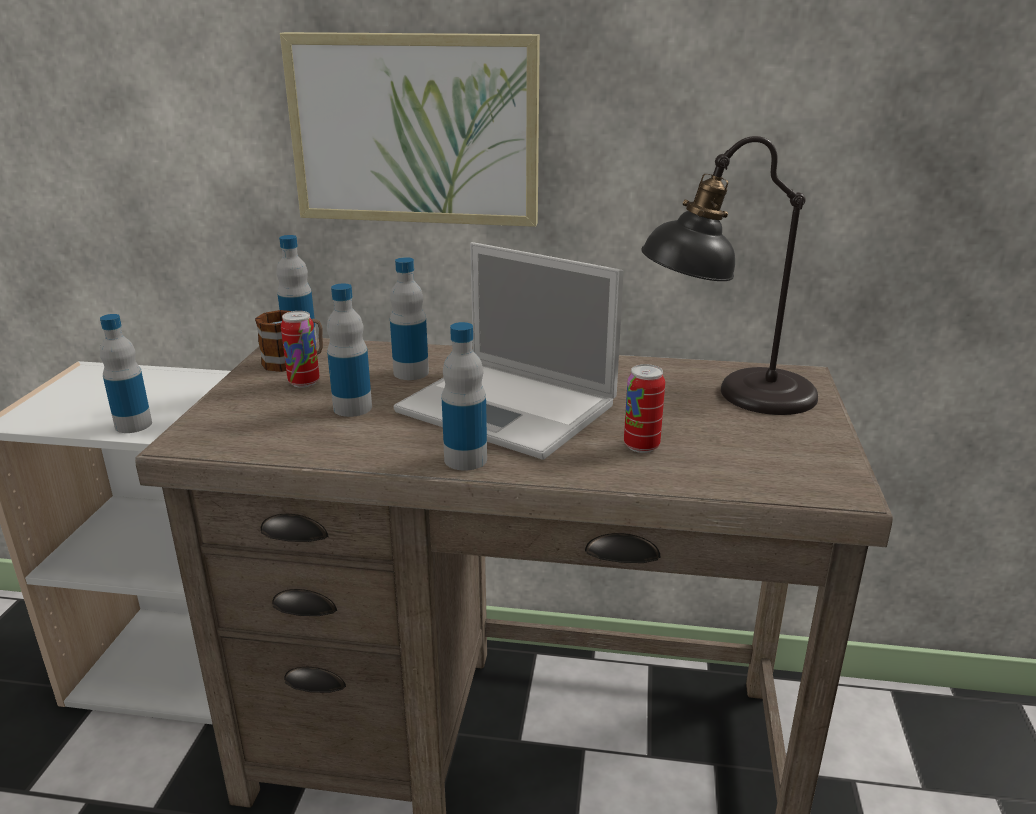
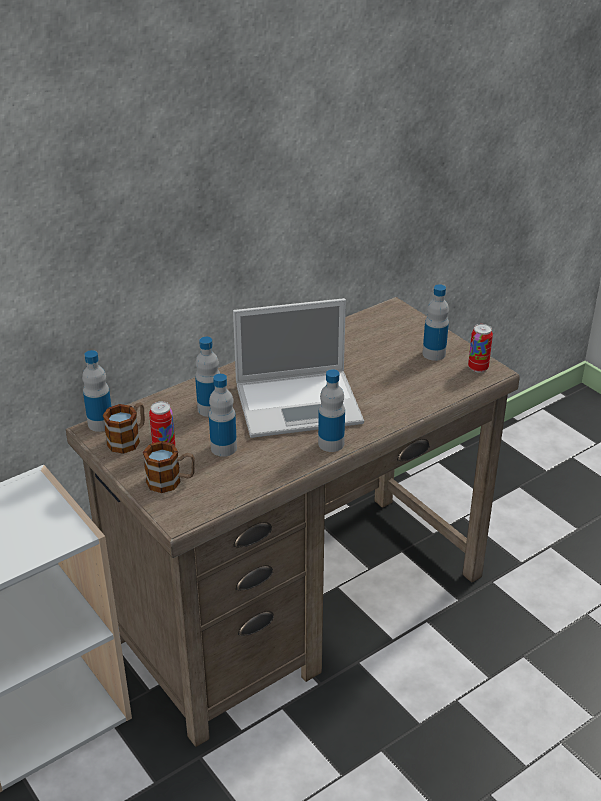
camera: 45 degrees left, 10 degrees up
(133, 425) = (51, 539): bottle -> bottle (434, 354)
(249, 409) = (171, 481): none -> mug
(414, 130) = (155, 245): picture -> none
(641, 446) = (390, 392): can -> can (478, 368)
(726, 394) = (380, 339): grey table lamp -> none

